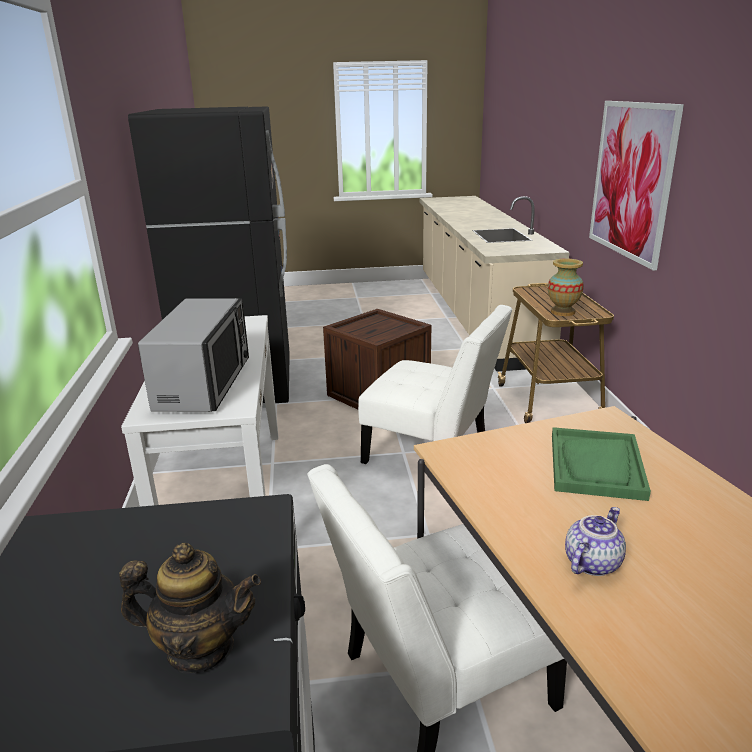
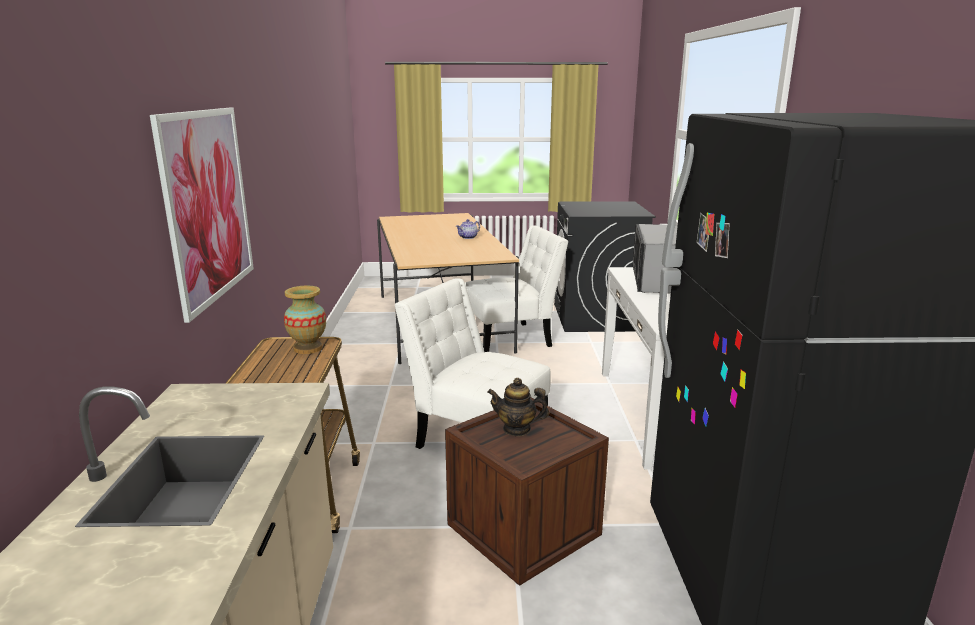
camera: 175 degrees left, 5 degrees down
(200, 648) = (581, 205): teapot -> teapot (517, 429)
(596, 466) = (438, 251): green tray -> none

